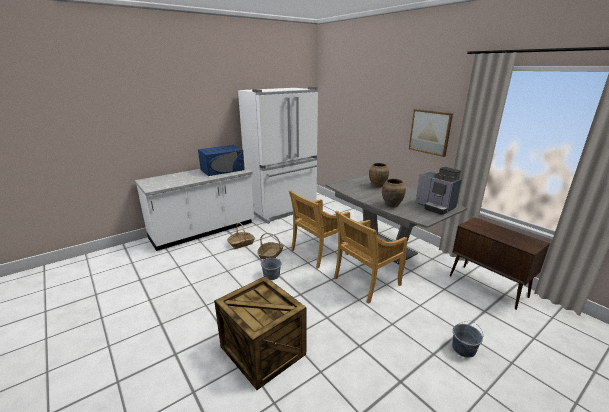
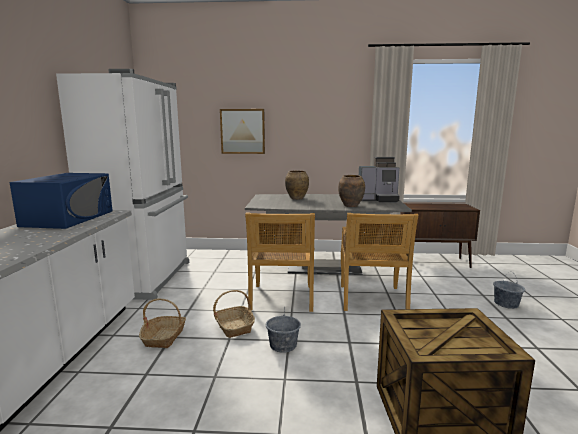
camera: 50 degrees left, 10 degrees down
(430, 132) = (331, 130): picture -> picture (242, 131)

